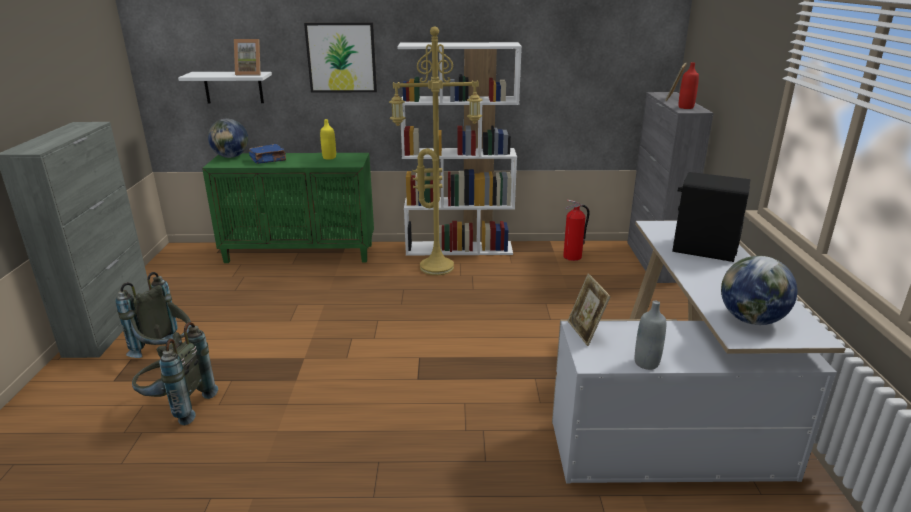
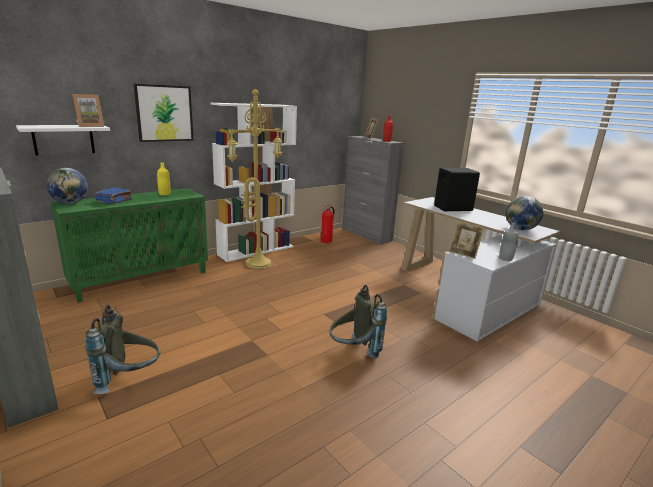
camera: 40 degrees left, 5 degrees down
(177, 407) = (202, 408): grey backpack -> grey backpack (353, 352)

